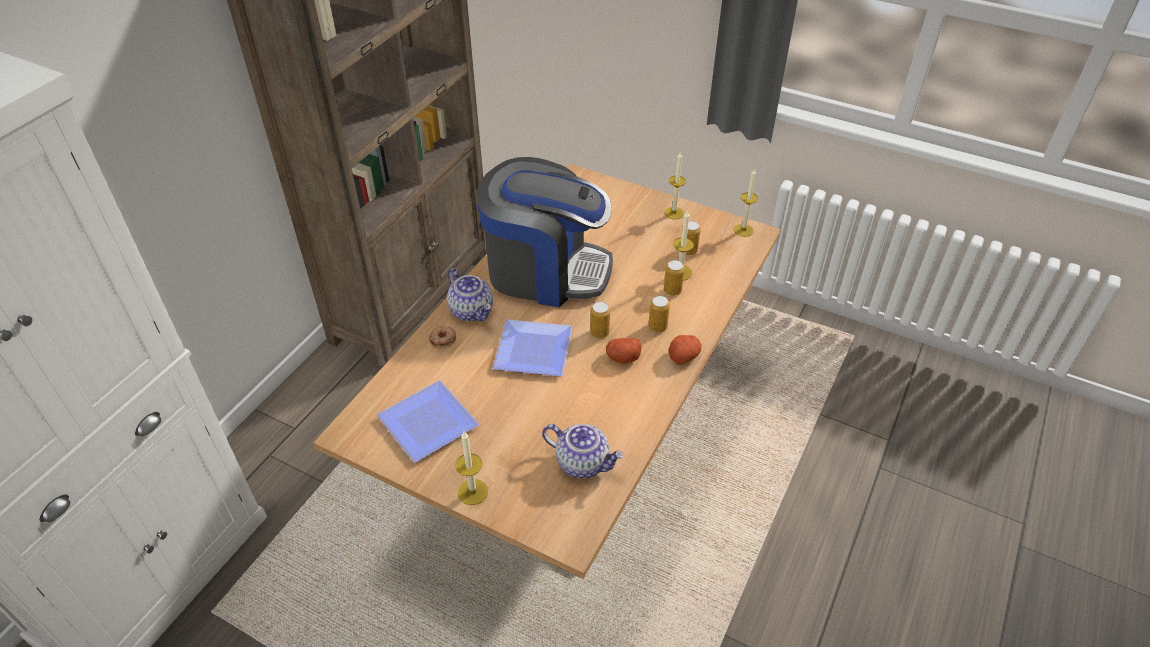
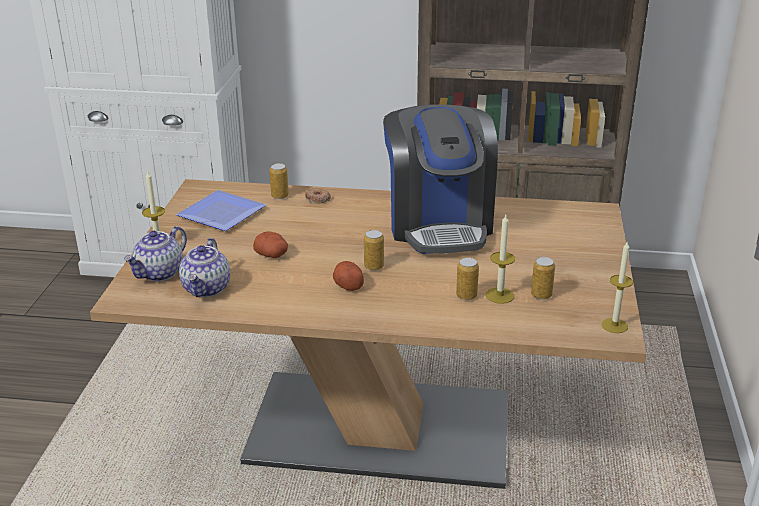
camera: 70 degrees right, 15 degrees down
(472, 311) = (360, 203): teapot -> teapot (160, 273)
(536, 349) = (332, 240): plate -> none
(657, 327) = (404, 296): can -> can (280, 196)
(674, 213) = (598, 275): candle -> none
(683, 355) = (372, 318): potato -> potato (272, 255)

